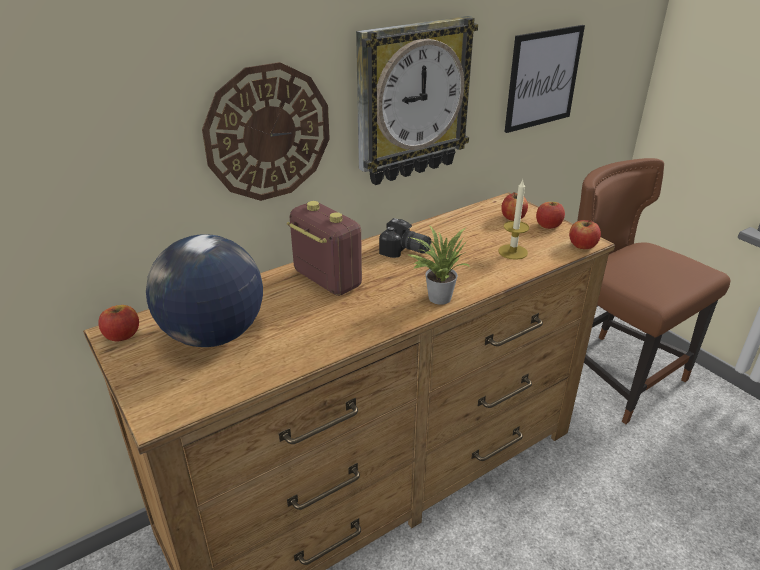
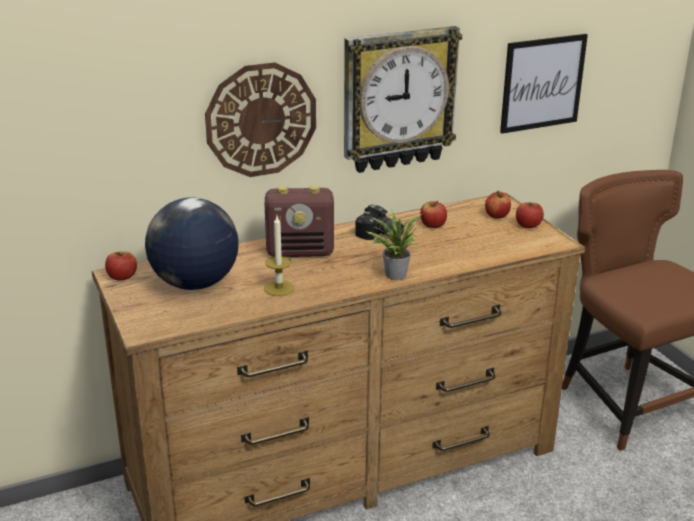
camera: 10 degrees right, 5 degrees down
(326, 279) = (301, 252): radio -> radio turned 120 degrees clockwise
(513, 252) = (481, 244): candle -> candle (279, 288)
(582, 245) = (551, 245): apple -> apple (432, 225)

